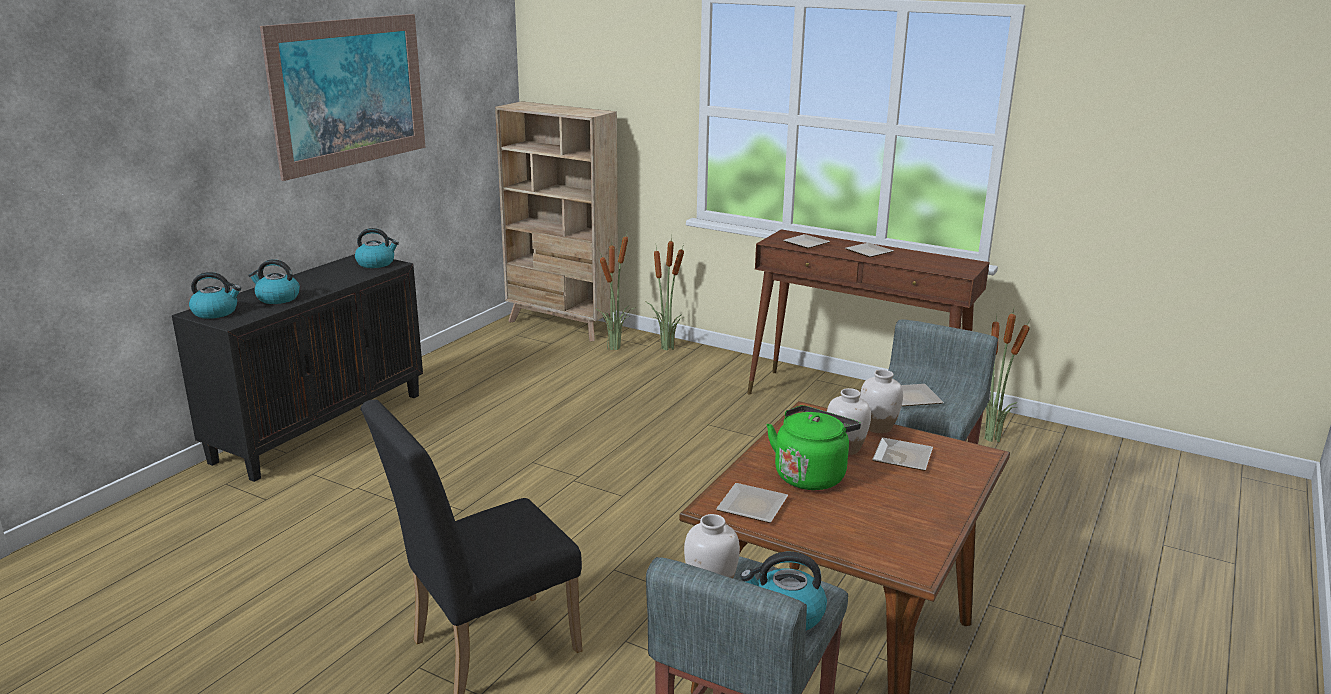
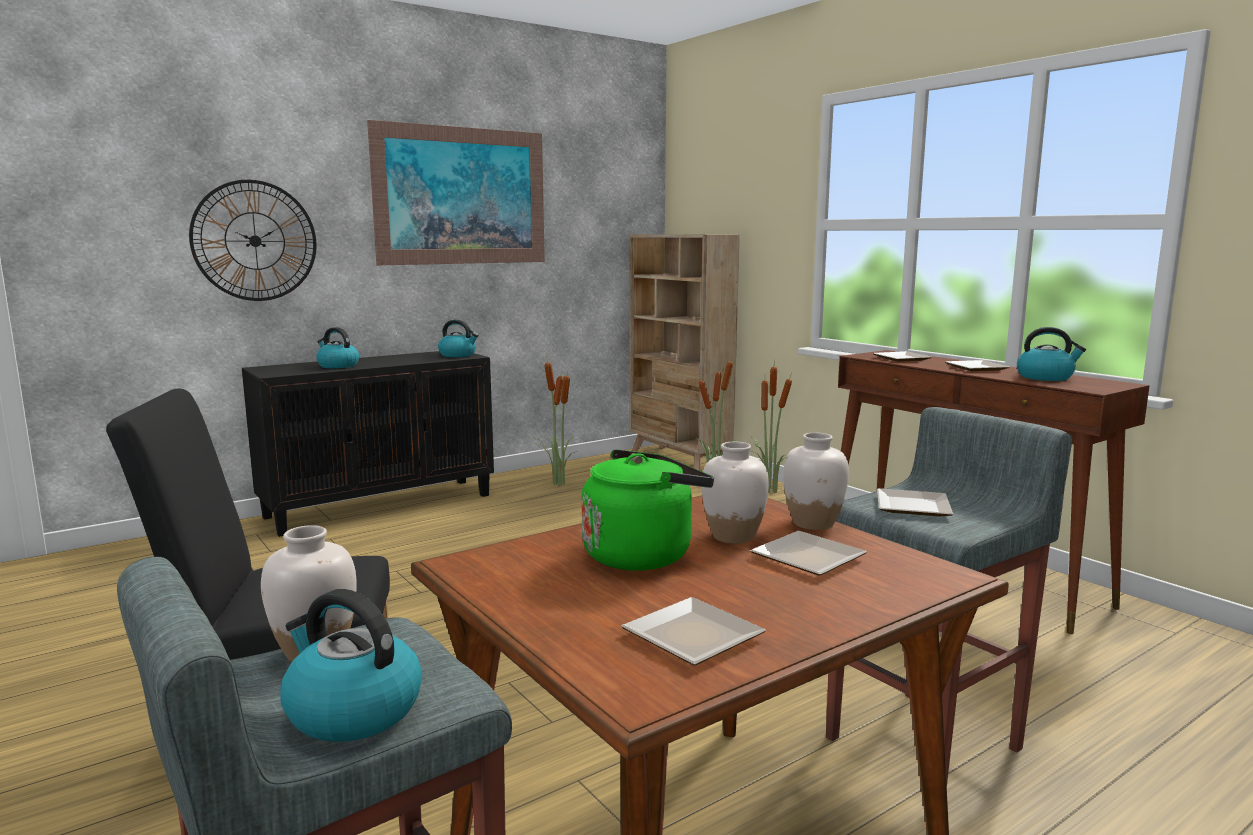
camera: 25 degrees right, 10 degrees down
(169, 177) = (255, 241): none -> wall clock
(216, 312) = (275, 368): kettle -> kettle (1045, 377)
(751, 505) = (510, 570): plate -> plate (692, 634)
(990, 439) = (1141, 641): potted plant -> potted plant (557, 483)

